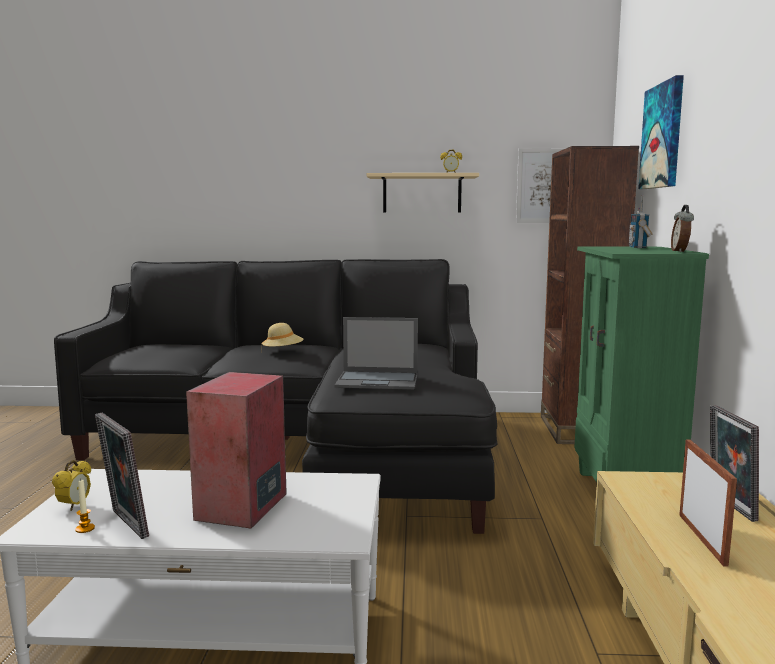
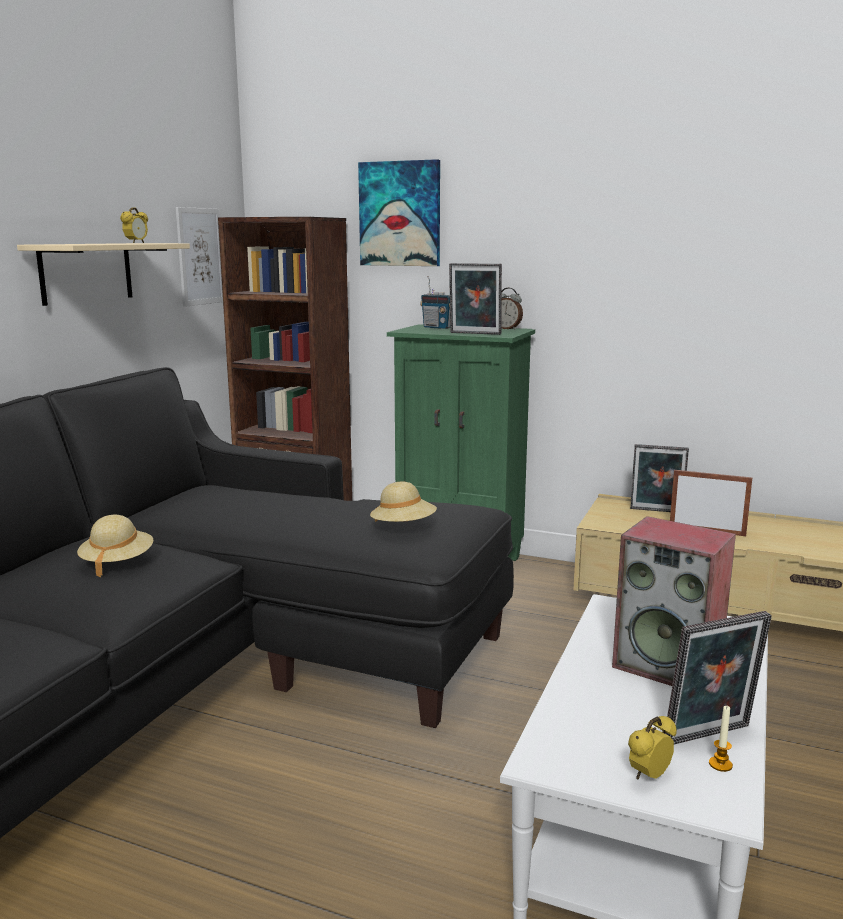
camera: 70 degrees left, 5 degrees up
(74, 506) = (649, 776): alarm clock -> alarm clock turned 75 degrees counterclockwise
(378, 381) = (403, 527): laptop -> beige hat
(617, 250) = (474, 333): none -> picture frame

